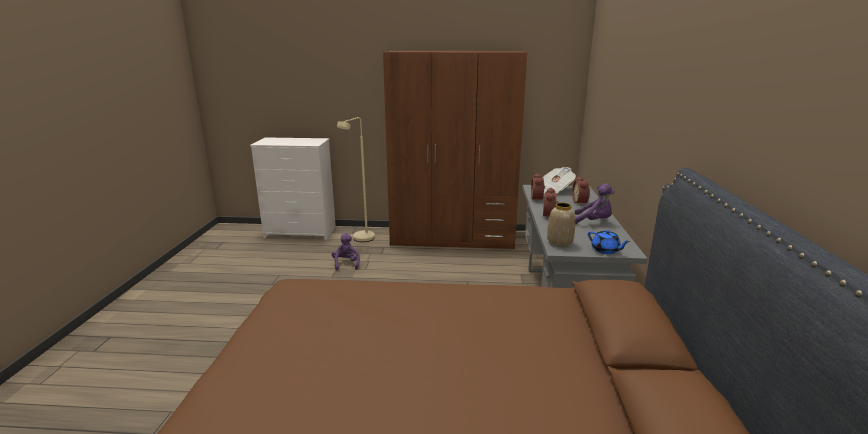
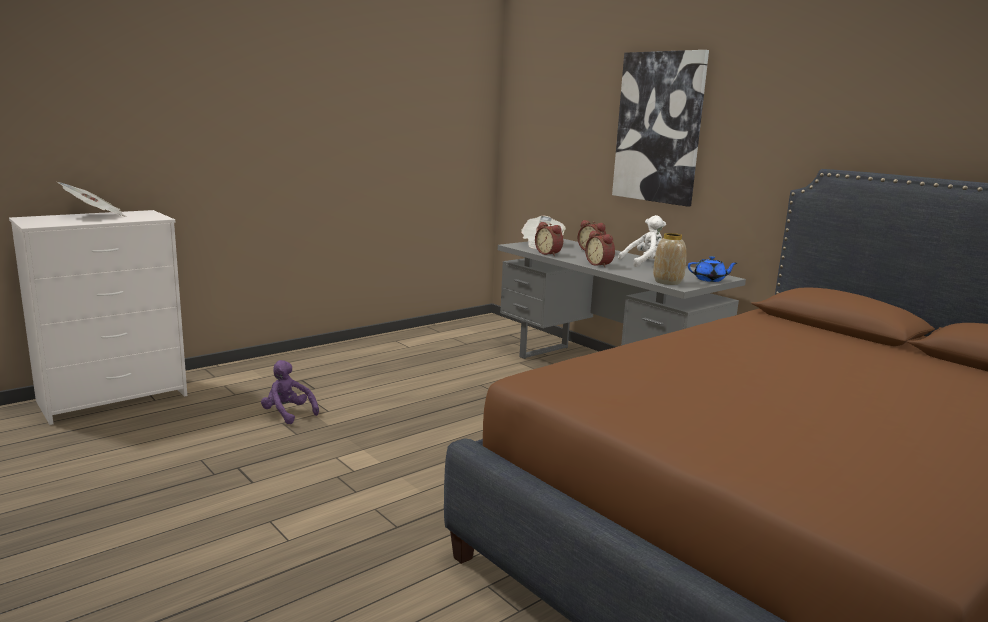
camera: 45 degrees left, 5 degrees down
(295, 140) = (95, 216): none -> newspaper
(360, 240) = (248, 381): beige floor lamp -> none
(452, 238) = (376, 348): brown wardrobe -> none
(593, 222) = (644, 263): purple plush toy -> white plush toy
(635, 105) = (659, 128): none -> picture

